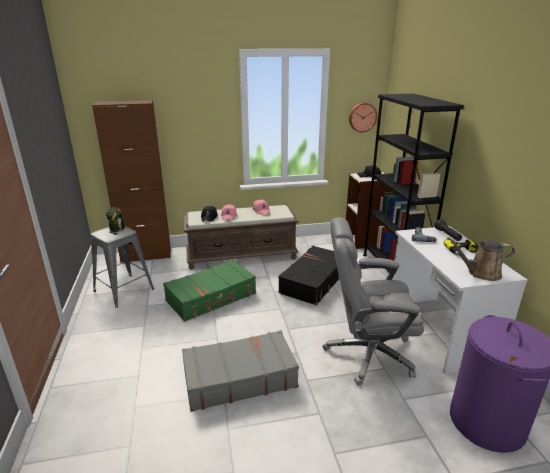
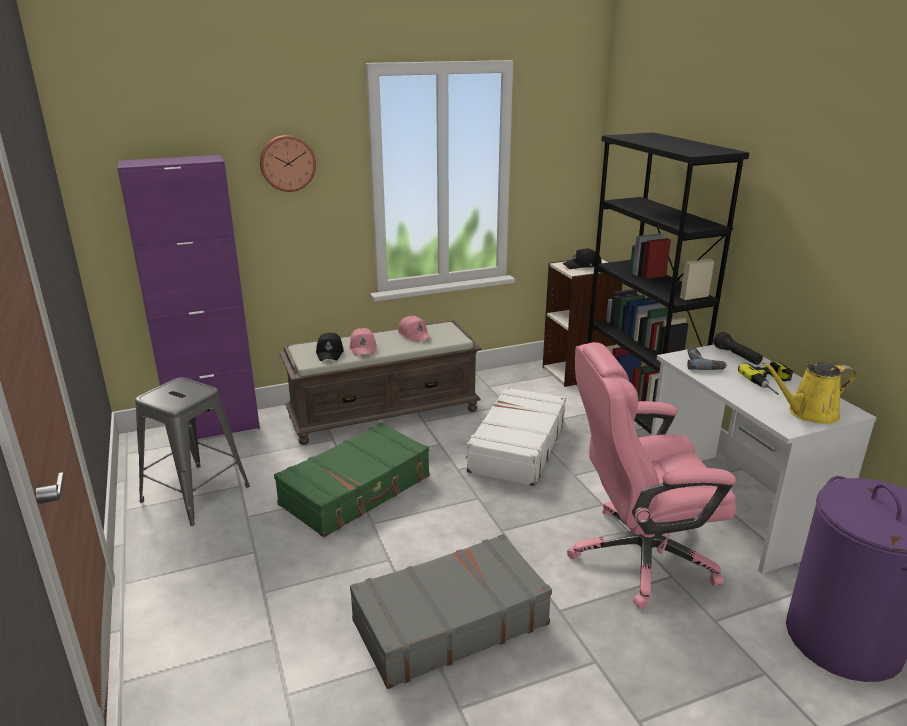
camera: 10 degrees left, 0 degrees up
(117, 229) = (181, 386): jar -> none
(146, 255) = (214, 427): brown cabinet -> purple cabinet
(313, 281) = (516, 447): black suitcase -> white suitcase
(362, 117) = (564, 170): wall clock -> wall clock (287, 163)
(367, 353) = (638, 555): grey office chair -> pink office chair
(480, 273) = (808, 413): brown watering can -> yellow watering can

